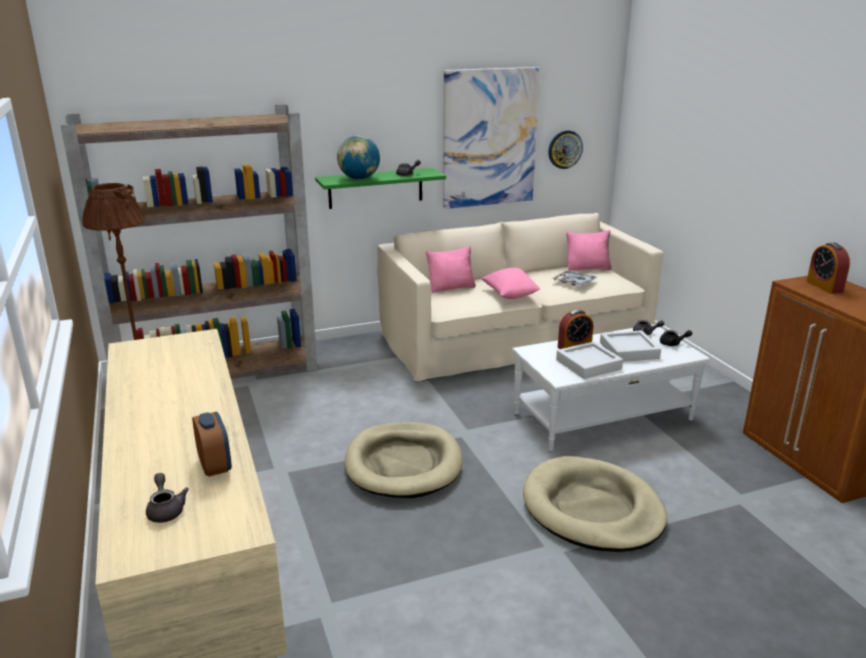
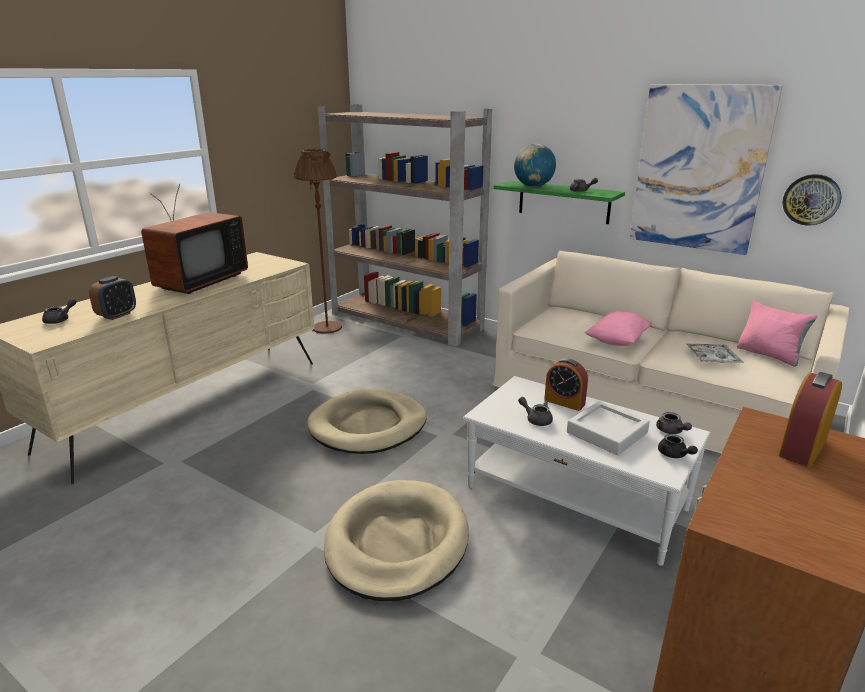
camera: 55 degrees right, 0 degrees up
(168, 398) = (197, 282): none -> television
(451, 288) = (581, 316): pink pillow -> none
(588, 364) = (536, 419): grey tray -> grey teapot

